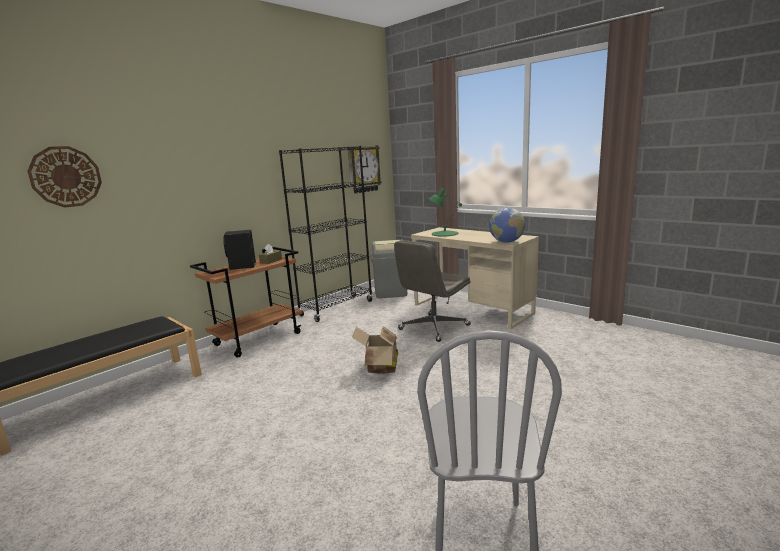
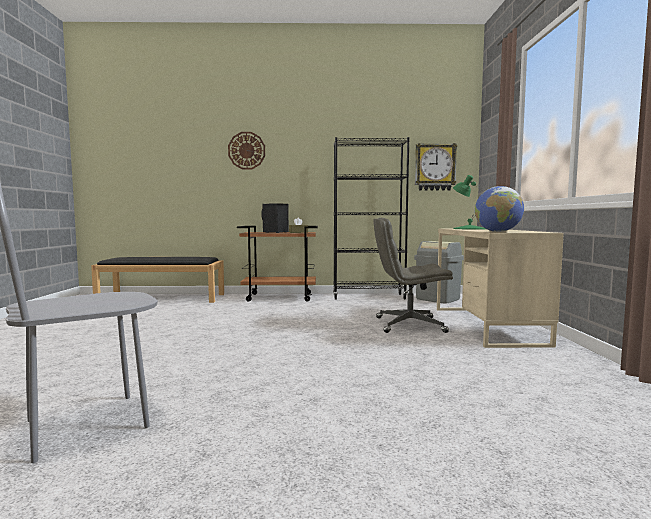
camera: 45 degrees right, 10 degrees down
(66, 177) = (179, 154): wall clock -> wall clock (246, 150)
(379, 368) = (300, 330): cardboard box -> none

